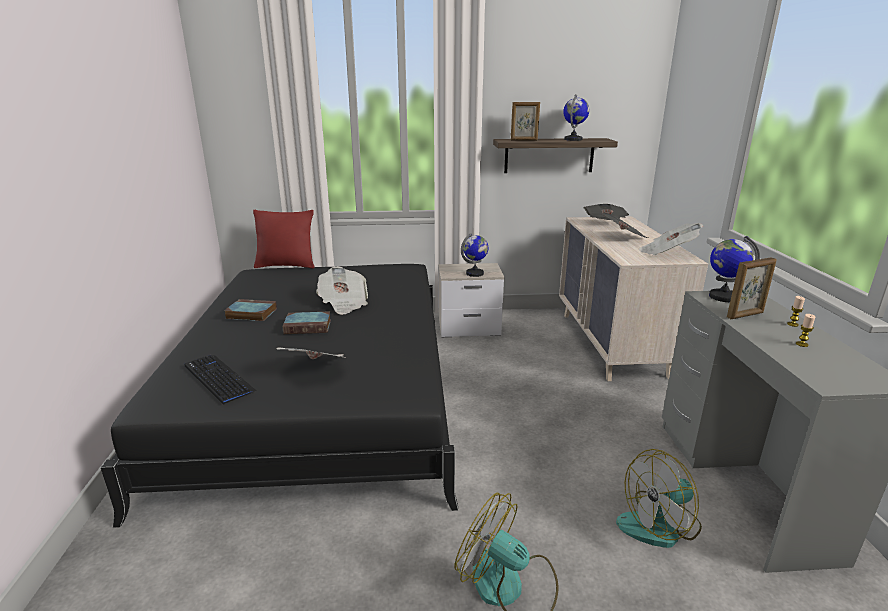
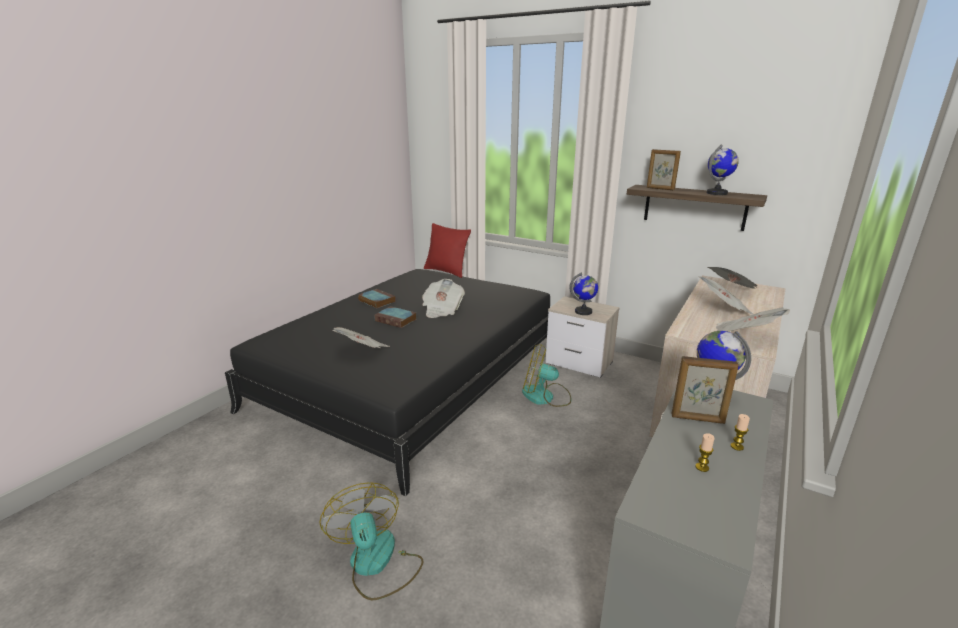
camera: 35 degrees right, 0 degrees up
(218, 379) = (305, 339): keyboard -> none
(659, 525) = (542, 593): fan -> fan (545, 396)

